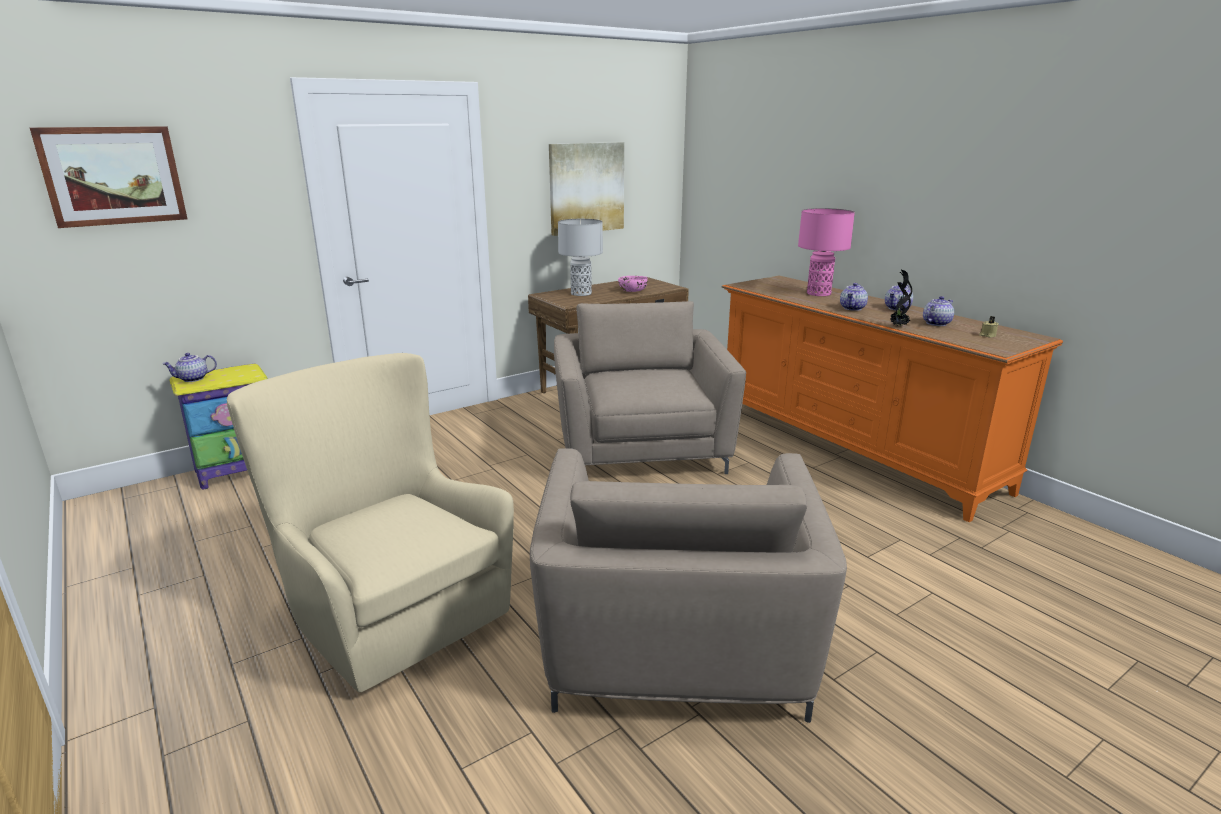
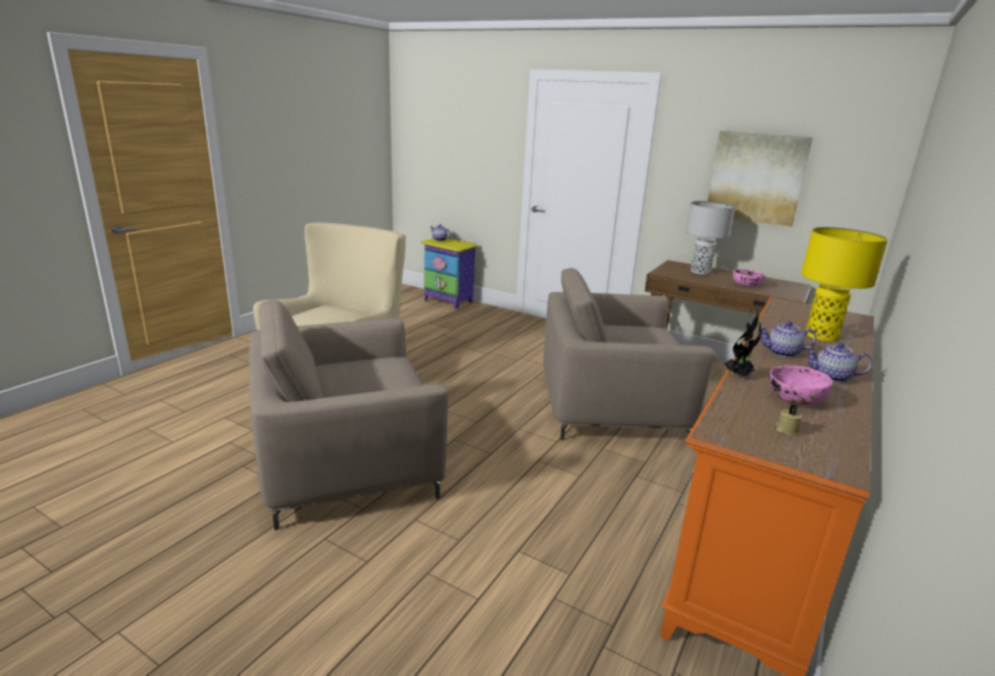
camera: 65 degrees right, 0 degrees up
(113, 176) = (440, 122): picture -> none
(641, 448) = (610, 406): beige armchair -> beige armchair turned 150 degrees counterclockwise
(819, 293) = (822, 336): pink table lamp -> yellow table lamp
(936, 323) = (794, 398): teapot -> pink bowl

